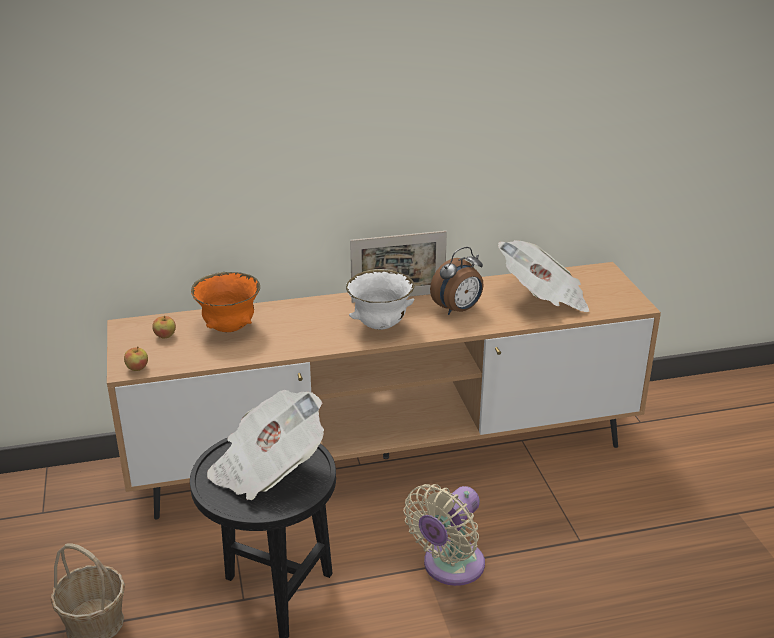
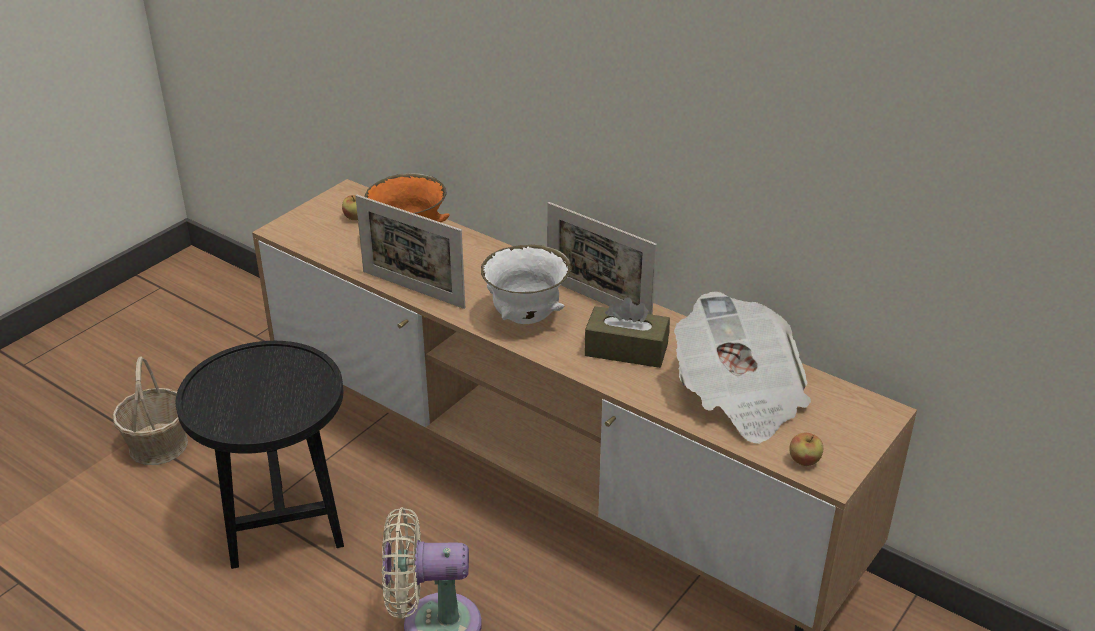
camera: 50 degrees right, 5 degrees up
(137, 368) = (289, 233): apple -> apple (804, 461)
(267, 468) = (267, 388): newspaper -> none
(288, 349) = (413, 289): none -> picture frame
(458, 310) = (626, 350): alarm clock -> brown tissue box

